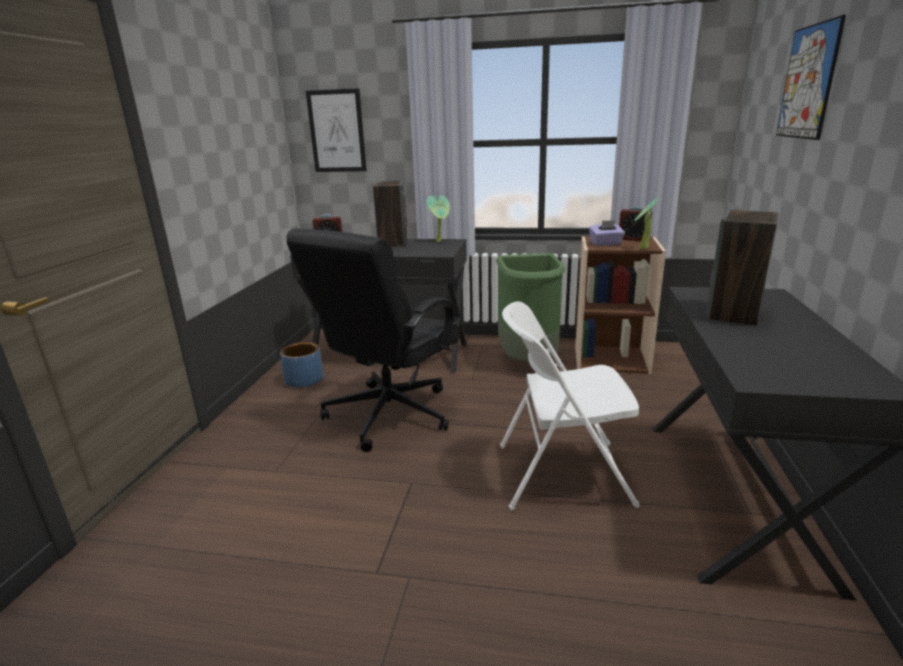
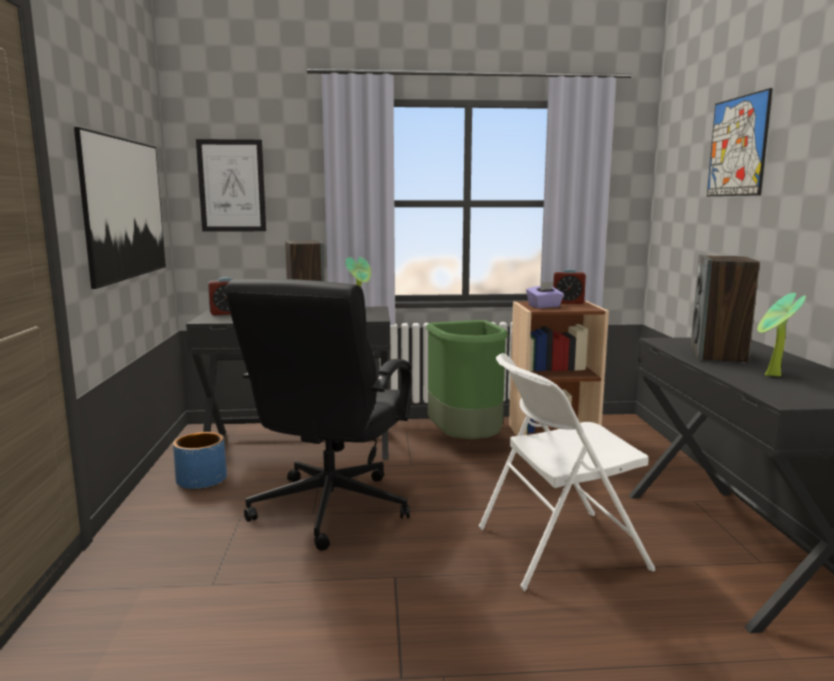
camera: 15 degrees left, 10 degrees down
(235, 160) = (125, 209): none -> picture
(642, 248) = (585, 309): potted plant -> potted plant (771, 376)

